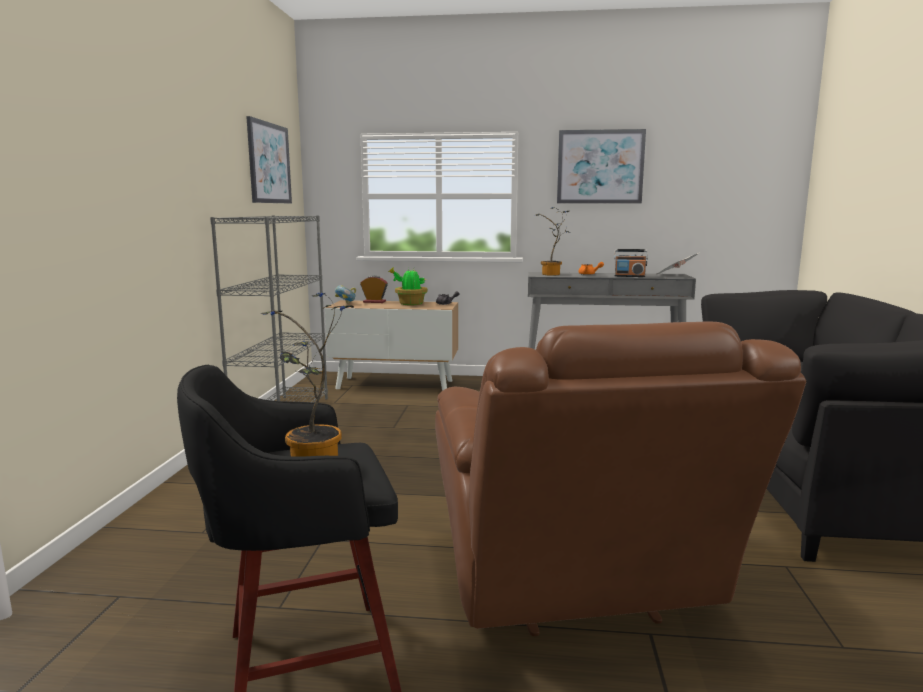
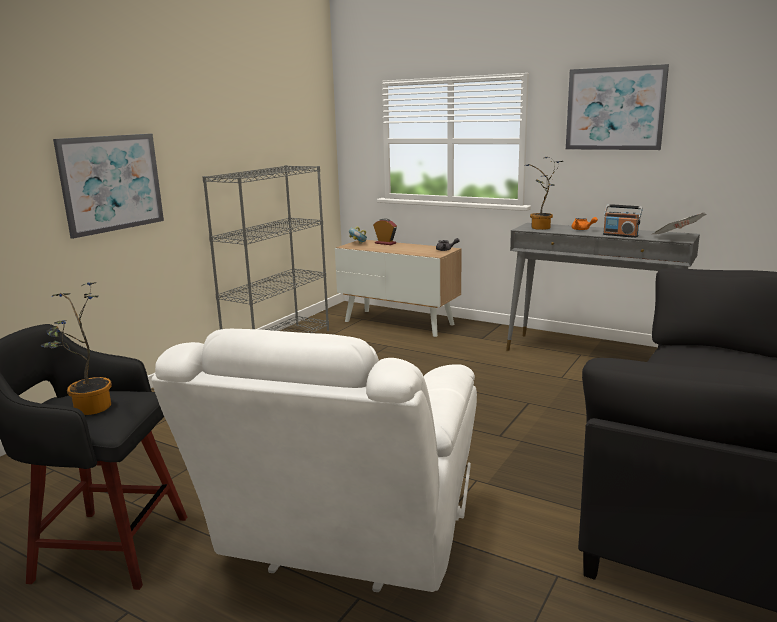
camera: 25 degrees right, 5 degrees up
(269, 163) = (286, 117): picture -> picture (112, 183)
(410, 304) = (412, 248): potted plant -> none
(578, 589) = (344, 545): brown armchair -> white armchair

